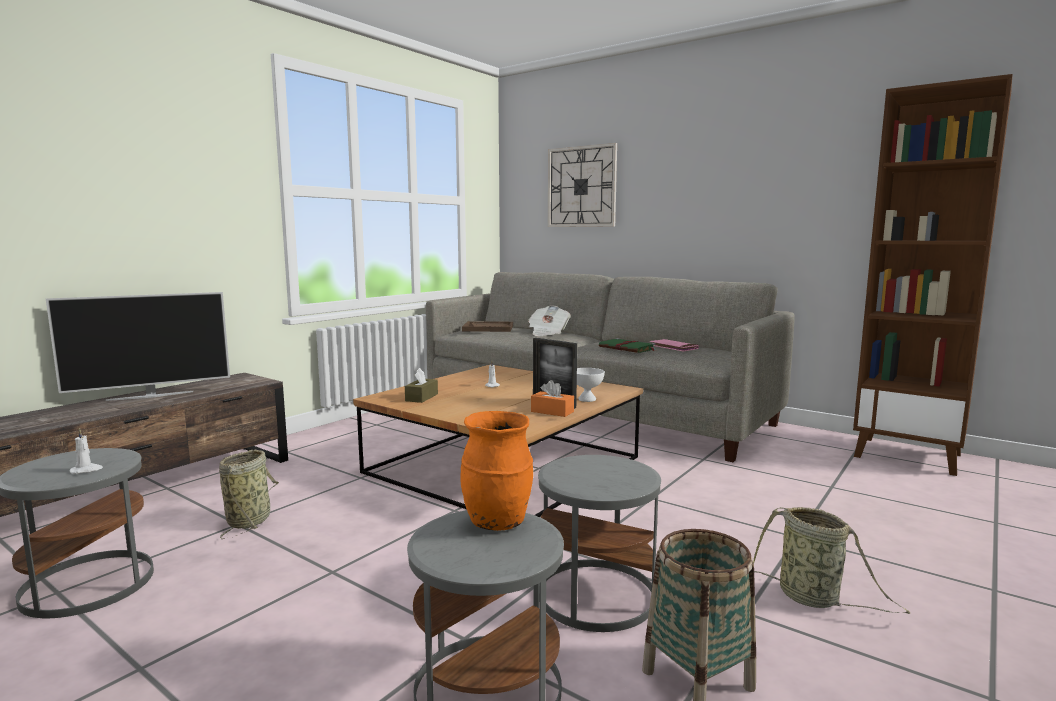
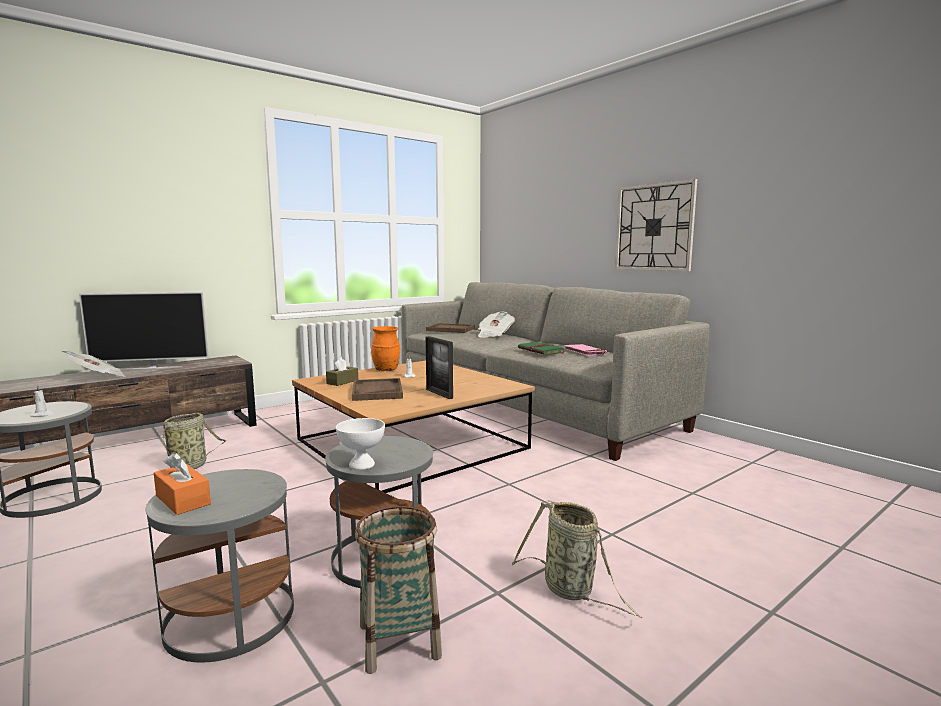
camera: 15 degrees right, 0 degrees up
(87, 414) = (97, 377): none -> newspaper
(479, 406) = (377, 391): none -> brown tray
(498, 522) = (245, 481): orange vase -> orange vase (386, 370)
(552, 411) = (428, 400): orange tissue box -> orange tissue box (183, 500)
(581, 187) = (539, 207): wall clock -> wall clock (654, 227)
(587, 399) = (472, 392): white bowl -> white bowl (362, 465)
(908, 455) = (806, 472): brown bookcase -> none

